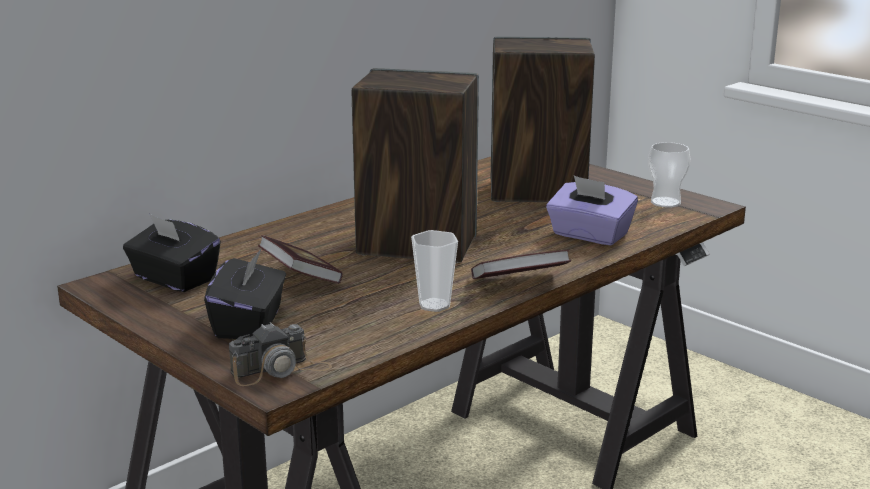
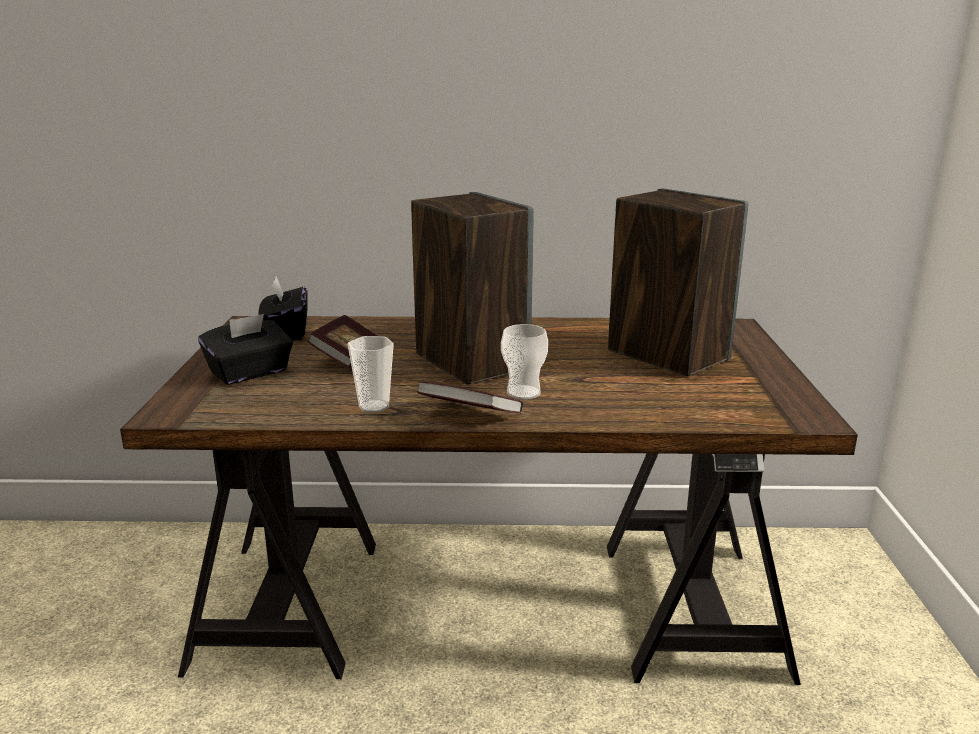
camera: 45 degrees right, 0 degrees up
(280, 370) = (189, 407): camera -> none
(589, 235) = (623, 403): purple tissue box -> none
(665, 202) = (771, 401): cup -> cup (523, 393)

